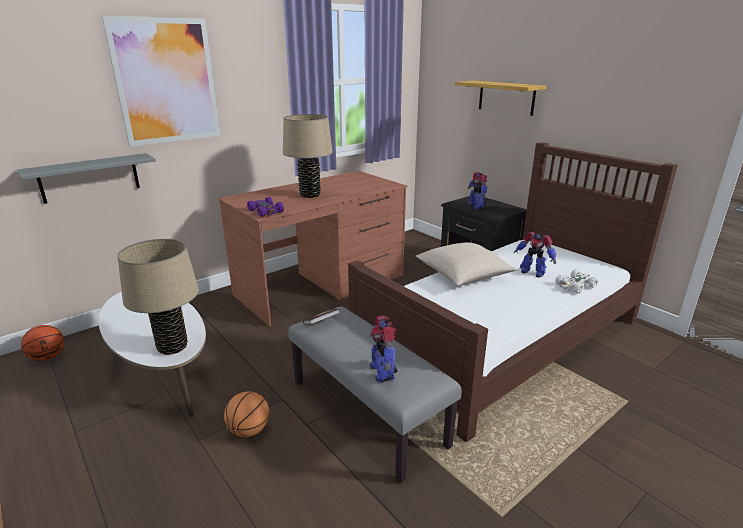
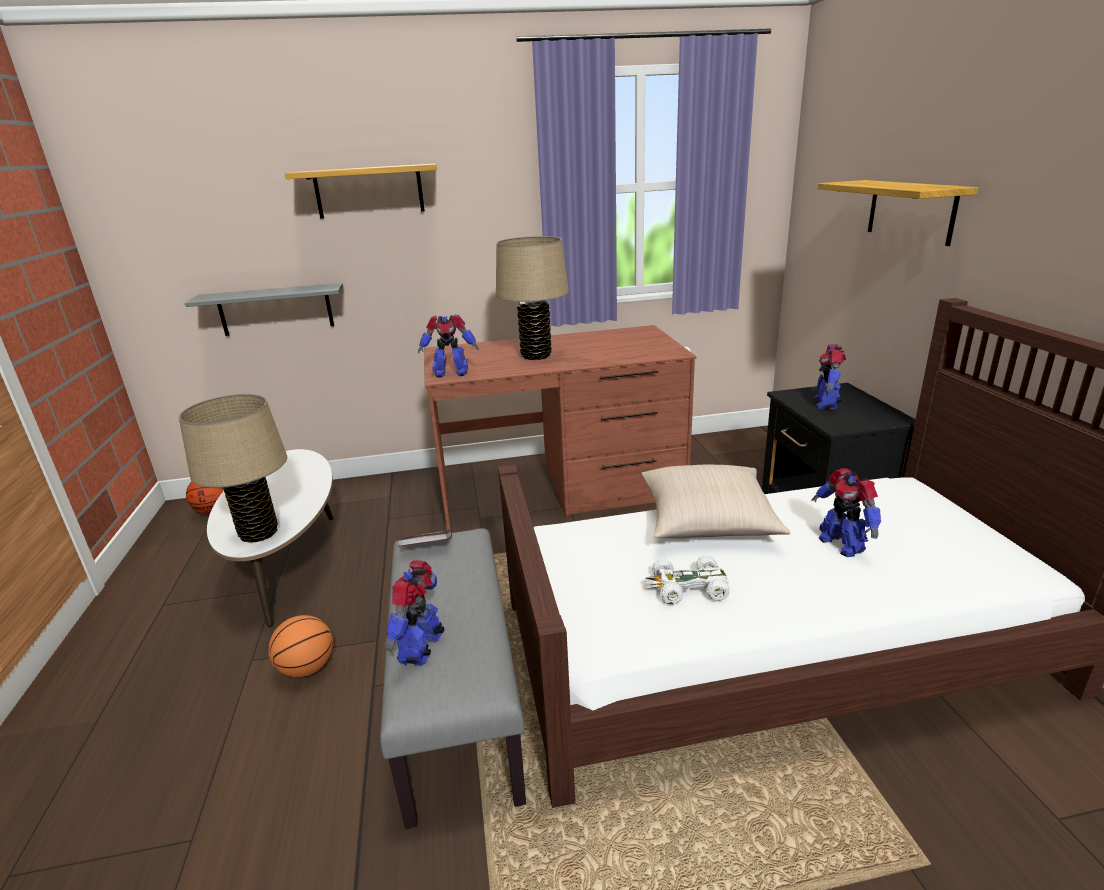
camera: 30 degrees right, 0 degrees up
(166, 81) = (369, 191): picture -> shelf
(266, 211) = (451, 373): purple toy car -> toy robot
(575, 286) = (906, 591): white toy car -> white toy car (687, 588)

